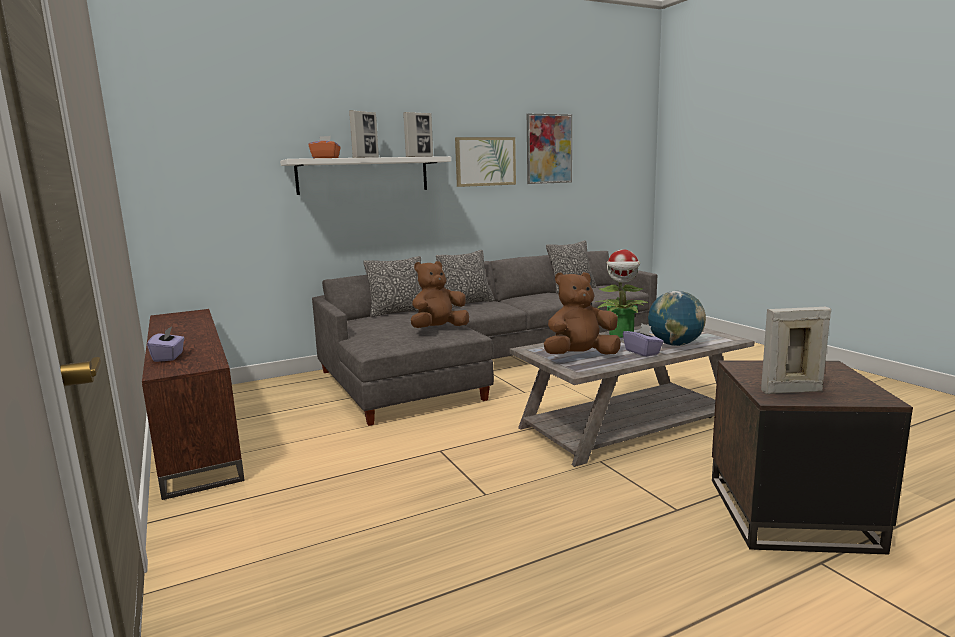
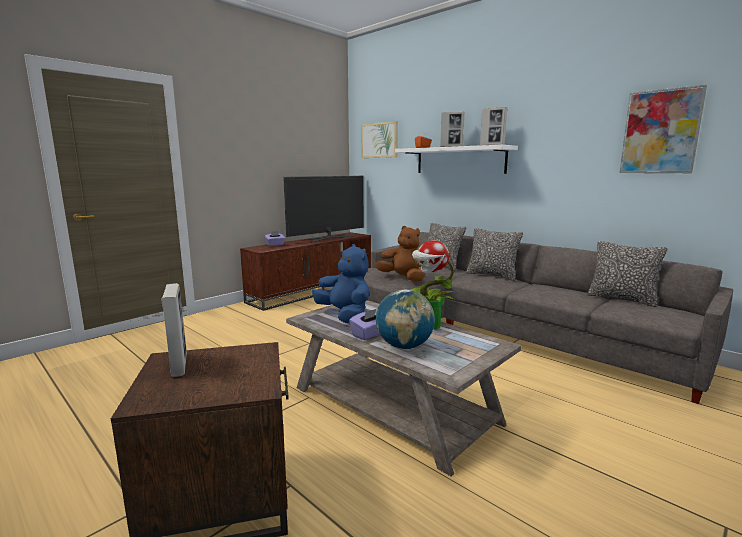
camera: 70 degrees right, 0 degrees up
(181, 327) = (328, 238): none -> television
(485, 161) = (569, 148): picture -> picture (379, 140)
(580, 356) = (345, 316): brown plush toy -> blue plush toy

